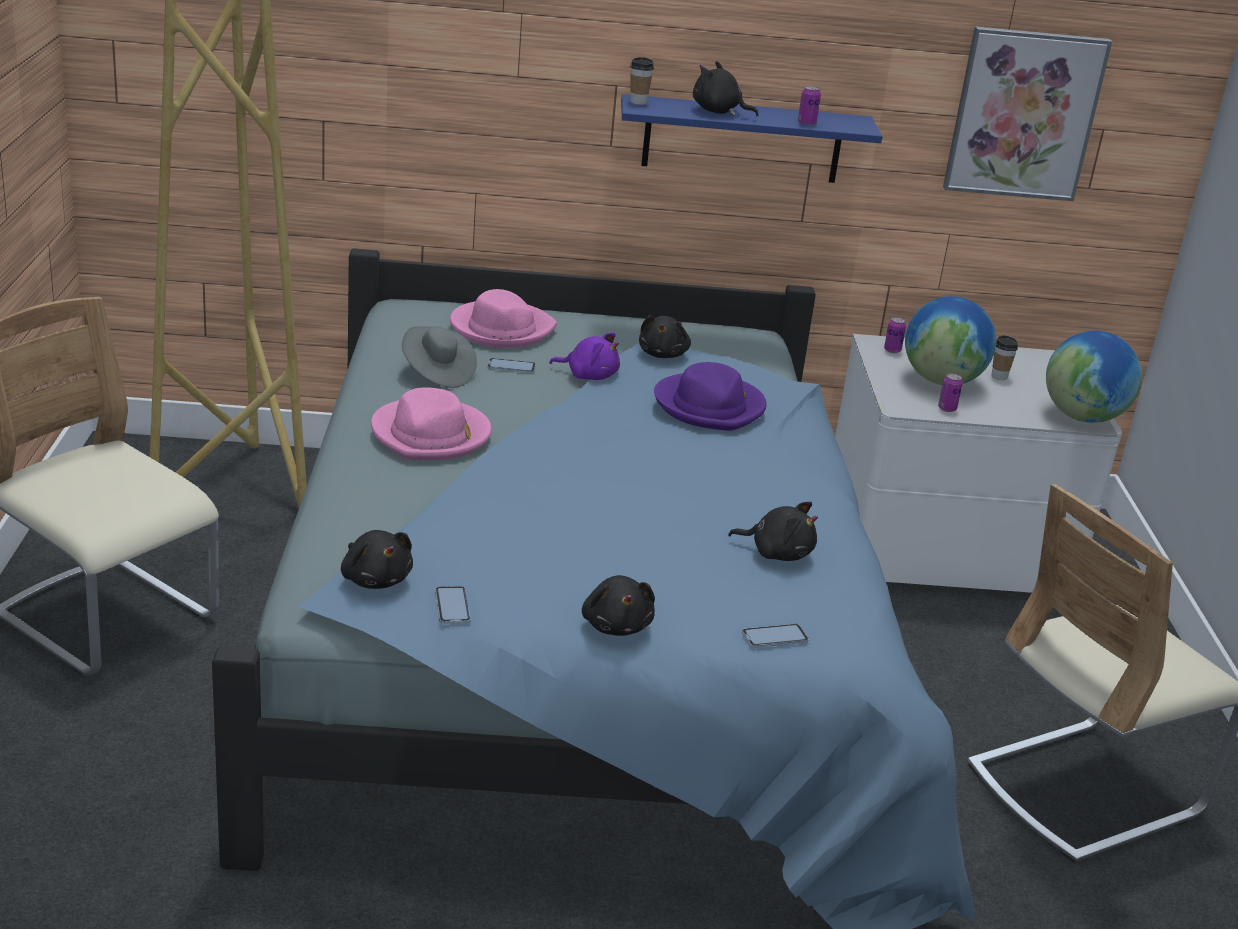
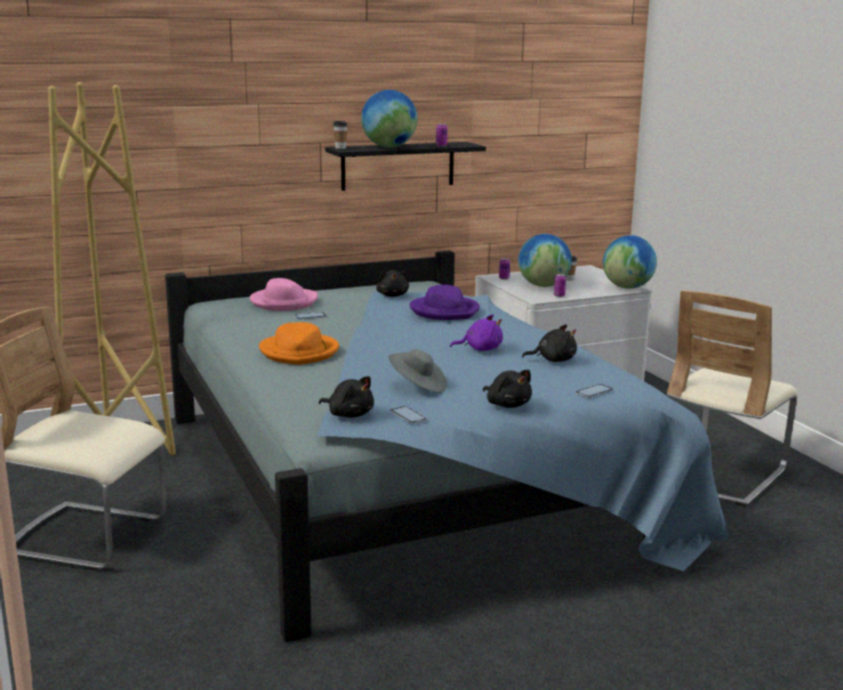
camera: 20 degrees left, 10 degrees down
(431, 435) = (300, 352): pink hat -> orange hat
(437, 373) = (269, 326): grey hat -> grey hat (418, 386)
(589, 376) = (359, 312): purple plush toy -> purple plush toy (480, 349)
(718, 112) = (389, 147): black plush toy -> globe
(742, 139) = (398, 166): blue shelf -> black shelf
(1024, 114) = (546, 129): picture -> none

